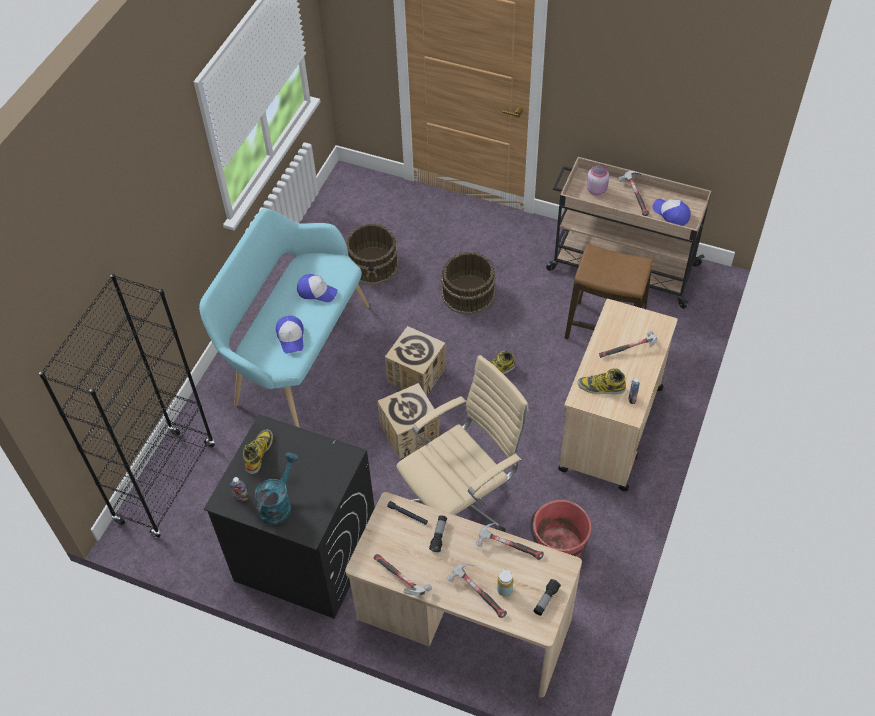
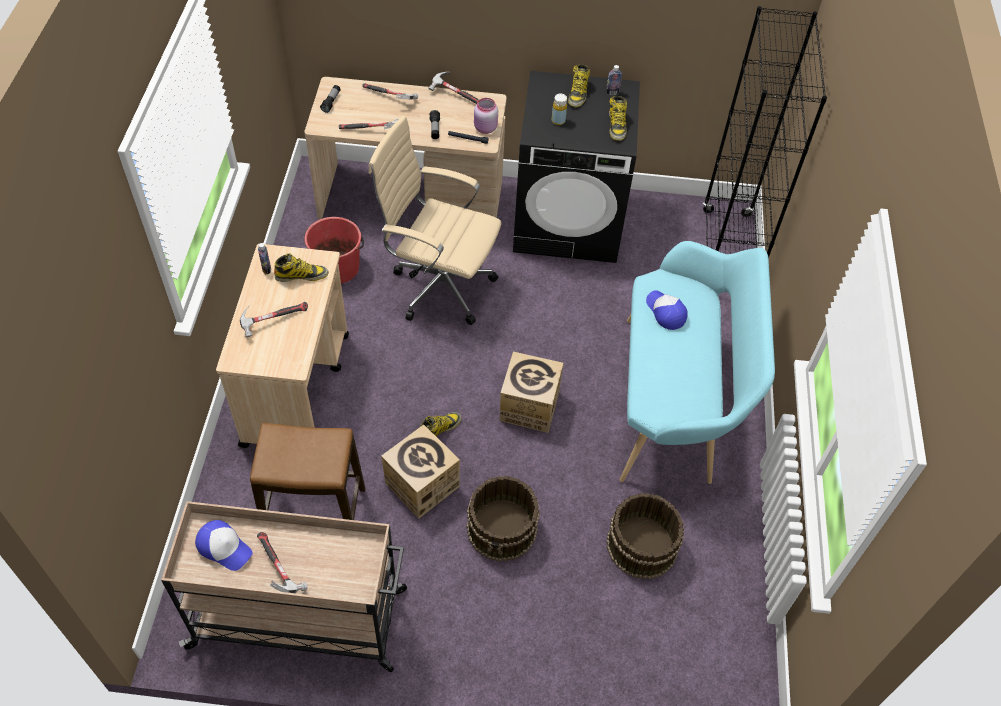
camera: 160 degrees right, 0 degrees up
(278, 504) = (578, 93): turquoise watering can -> boot
(317, 291) = (666, 370): cap -> none
(410, 433) = (513, 342): cardboard box -> cardboard box (421, 485)
(462, 505) = (438, 286): beige office chair -> beige office chair turned 75 degrees clockwise
(504, 590) = (367, 103): yellow bottle -> yellow bottle (558, 121)
(597, 189) = (338, 570): pink jar -> pink jar (485, 128)

